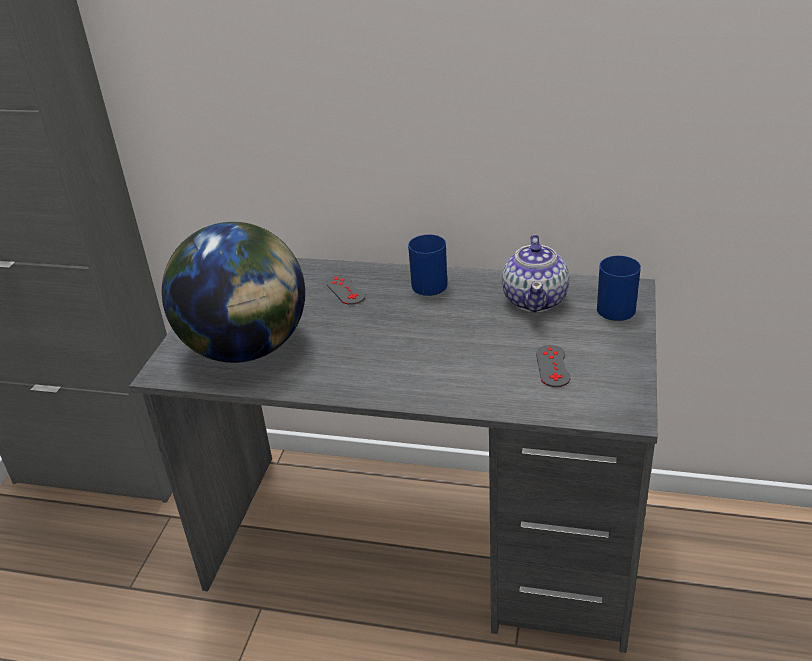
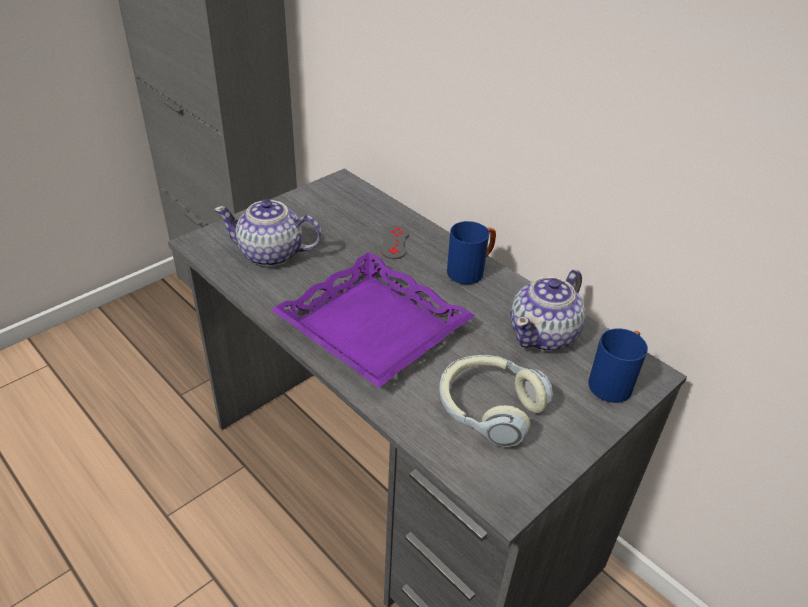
camera: 30 degrees right, 5 degrees up
(247, 348) = (271, 254): globe -> teapot
(402, 359) = (371, 328): none -> purple tray
(552, 366) = (489, 408): grey game controller -> headphones

